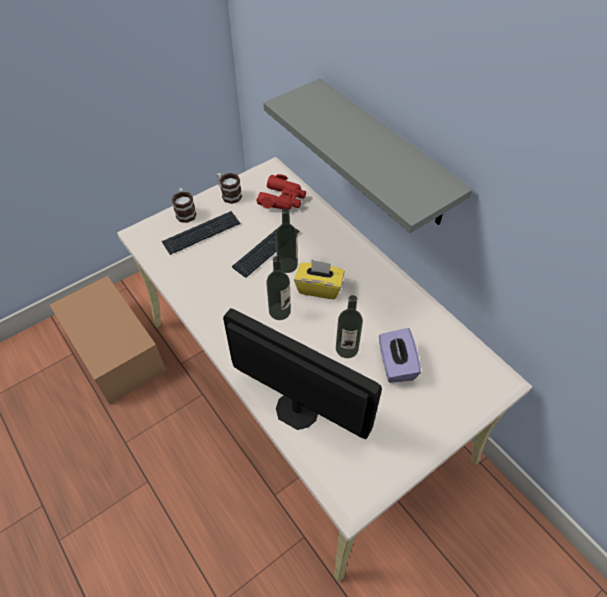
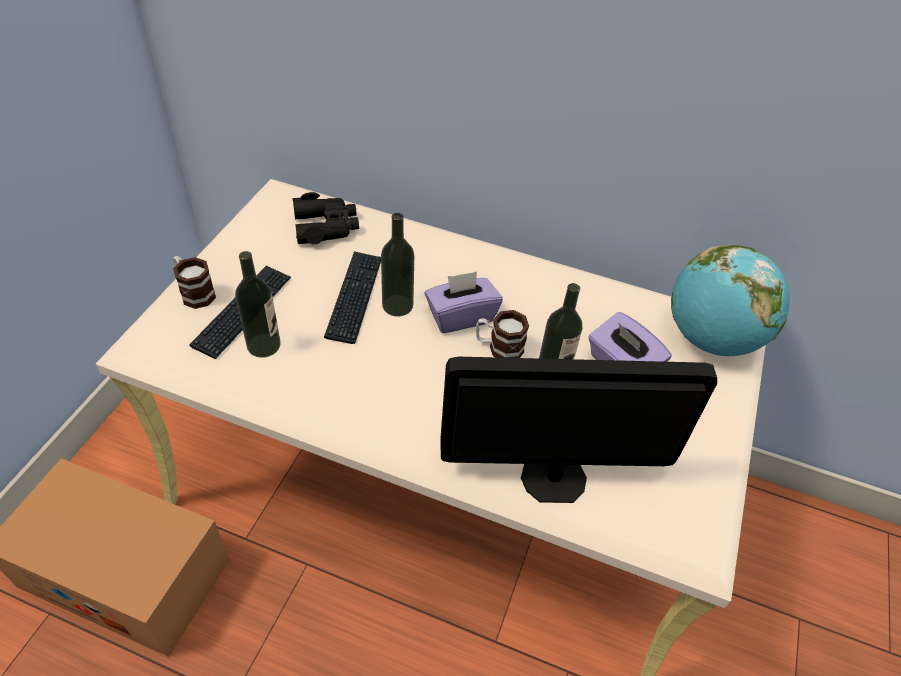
camera: 35 degrees left, 5 degrees down
(229, 194) = (243, 246): mug -> mug (499, 347)
(279, 311) = (433, 367): bottle -> bottle (264, 345)
(282, 199) = (326, 226): red binoculars -> black binoculars
(319, 288) = (461, 316): yellow tissue box -> purple tissue box
(385, 154) = (486, 101): grey shelf -> none
(475, 376) = (711, 339): none -> globe

